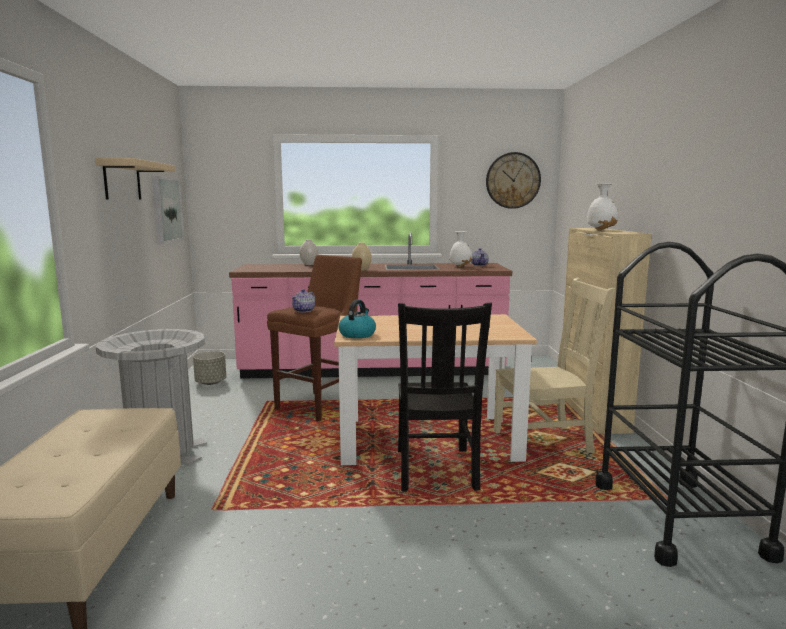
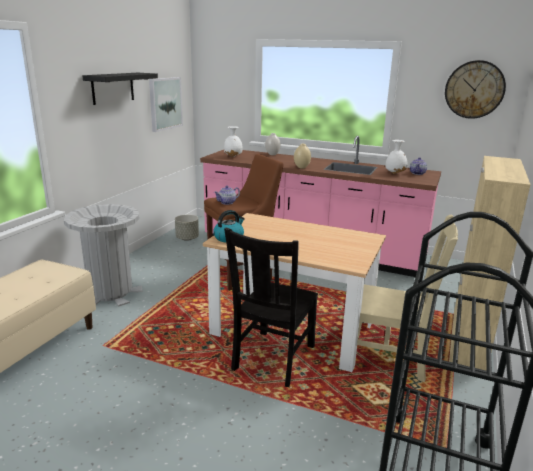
camera: 25 degrees right, 10 degrees up
(122, 180) = (113, 88): beige shelf -> black shelf
(601, 230) = (495, 168): white vase -> white vase (233, 156)

